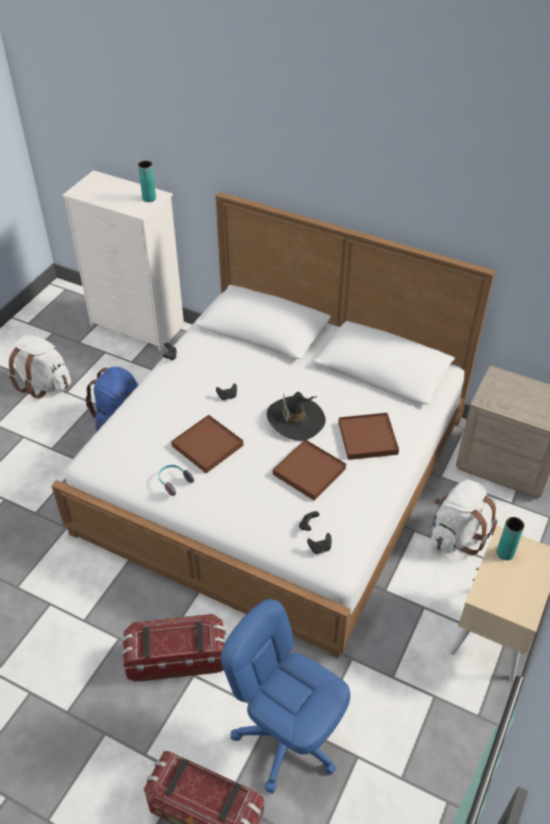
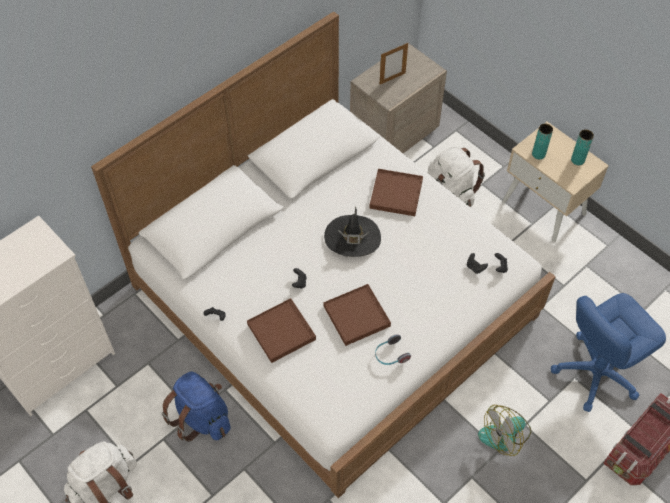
camera: 70 degrees left, 10 degrees up
(149, 198) = (36, 239): turquoise vase -> turquoise vase (577, 160)
(177, 658) = (505, 434): storage box -> fan
(309, 471) = (417, 248): brown tray -> brown tray (281, 332)
(516, 394) = (392, 78): none -> picture frame

